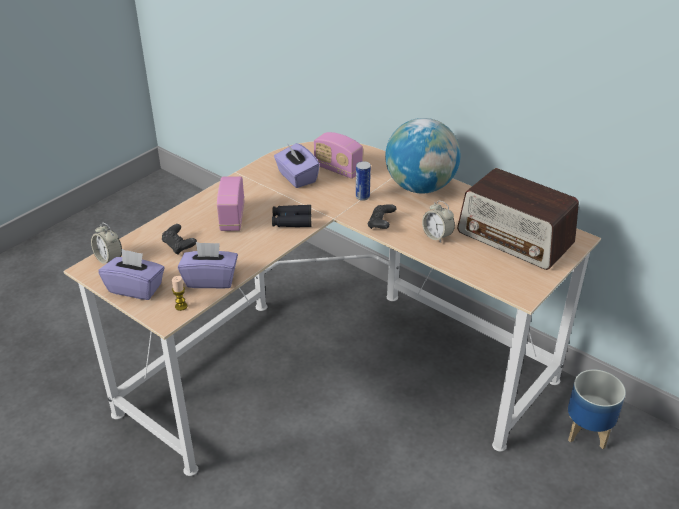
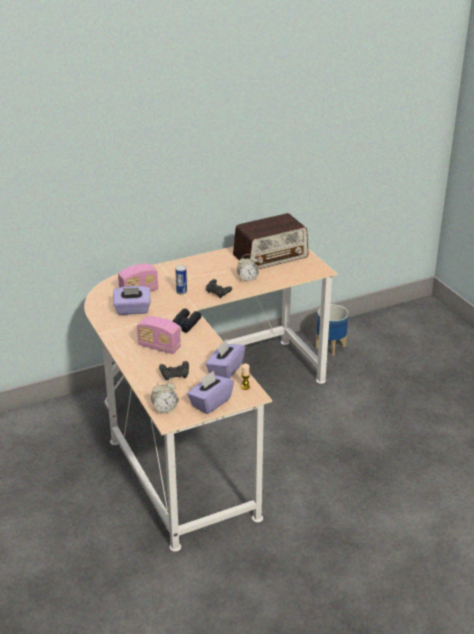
camera: 65 degrees left, 5 degrees down
(420, 187) = (190, 269): globe -> none

